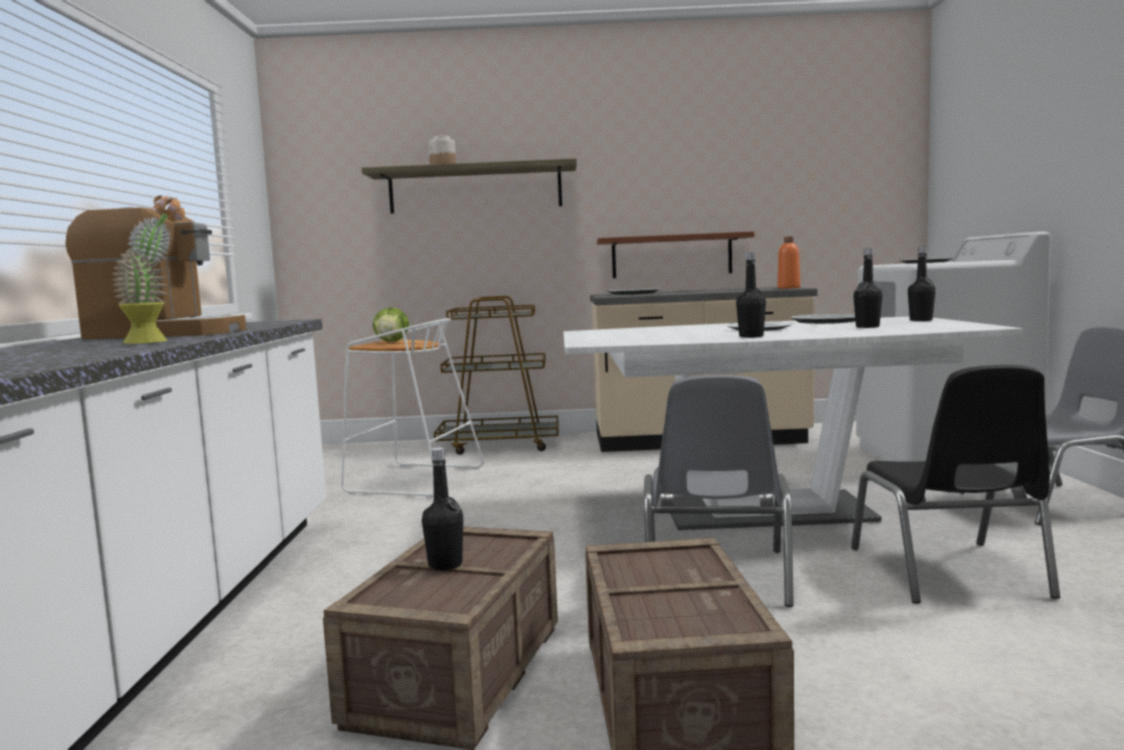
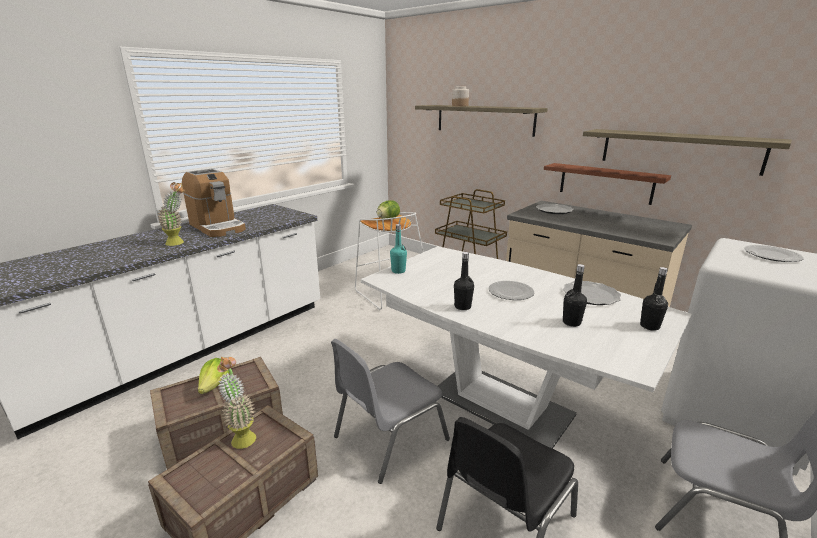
camera: 40 degrees right, 15 degrees up
(445, 565) = (215, 386): black bottle -> lettuce
(590, 340) = (398, 271): none -> turquoise bottle
(629, 573) = (241, 436): none -> potted plant
(747, 203) = (678, 150): none -> shelf
(788, 288) = (662, 236): orange bottle -> none

